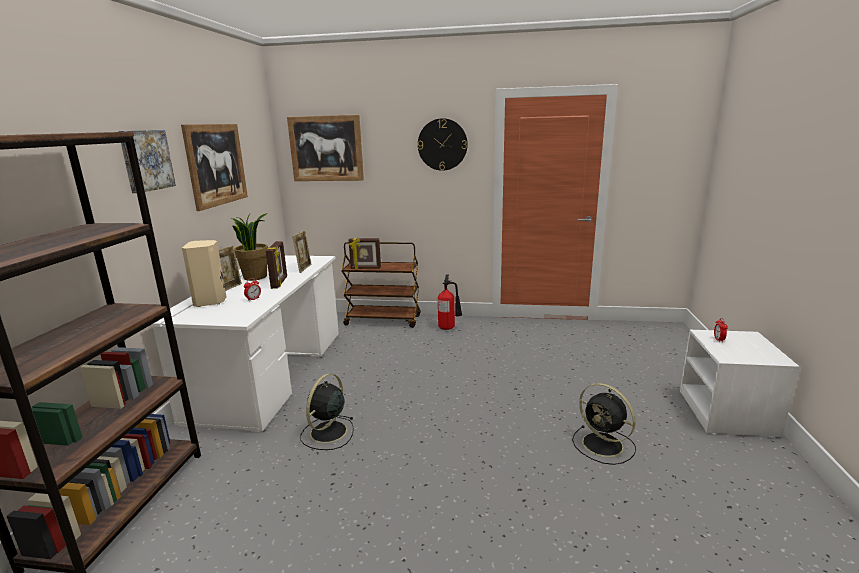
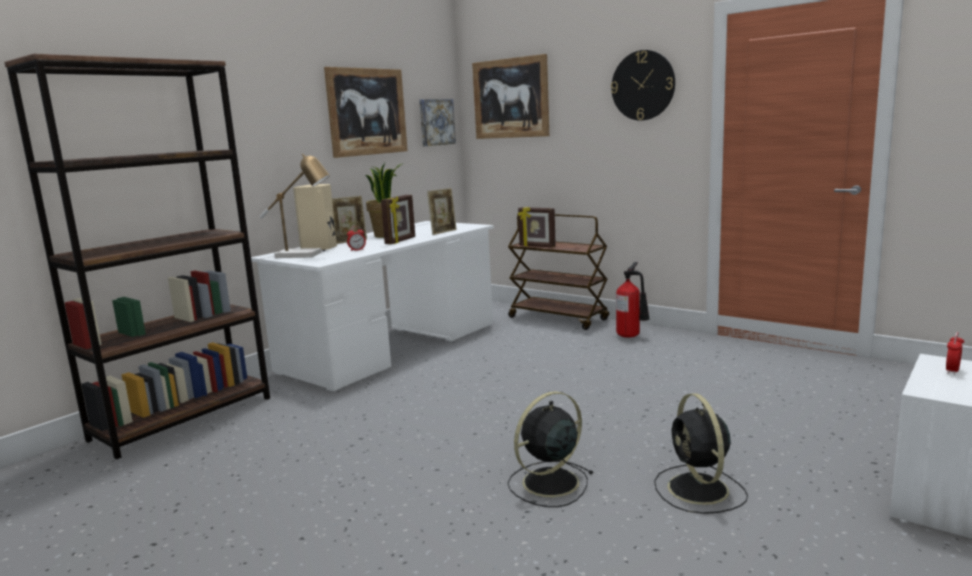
camera: 30 degrees right, 5 degrees down
(145, 160) = (275, 99): picture -> picture (436, 122)
(206, 312) = (304, 255): none -> table lamp
(327, 433) = (390, 405): black fan -> black fan (548, 483)

